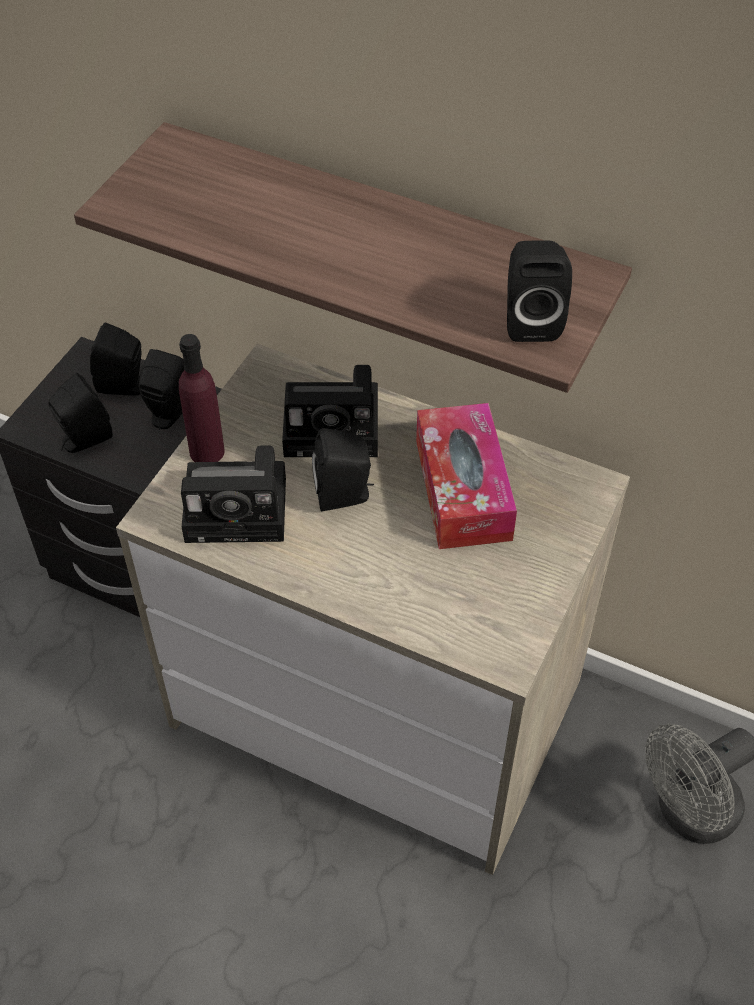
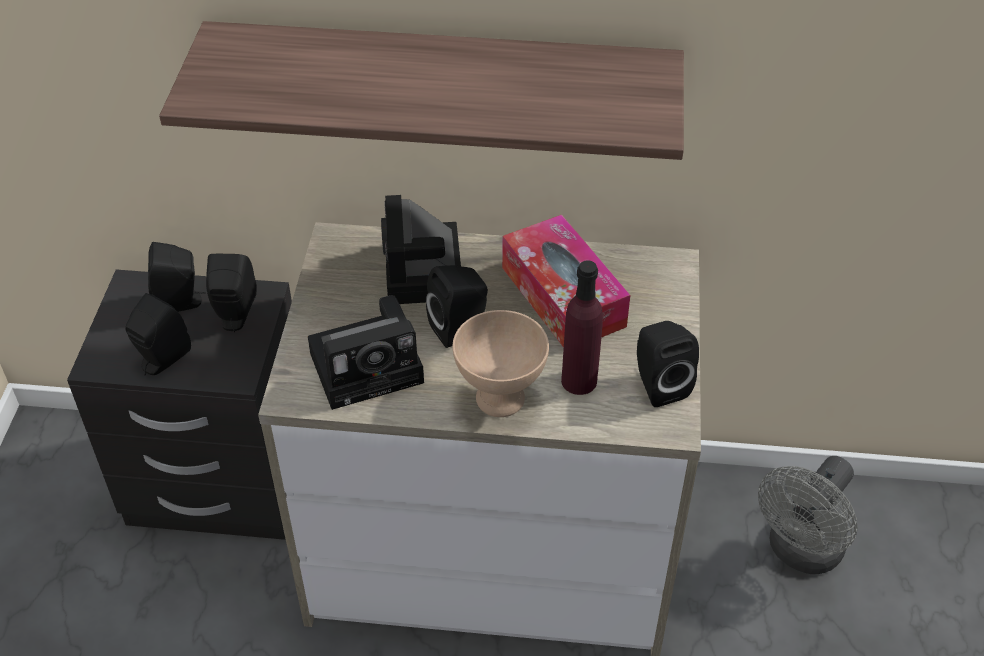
camera: 20 degrees left, 5 degrees down
(207, 451) = (314, 326): purple bottle -> purple bottle (579, 381)
(336, 427) = (424, 274): camera -> camera turned 105 degrees clockwise
(351, 580) = (502, 398): none -> beige bowl
(530, 320) = (624, 108): black speaker -> black speaker (658, 385)

